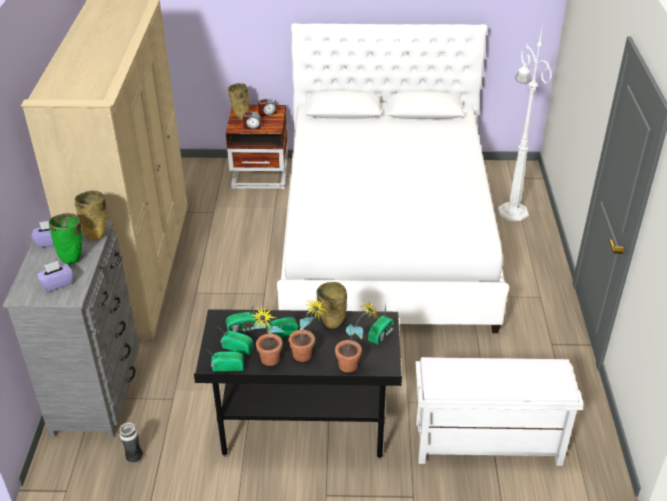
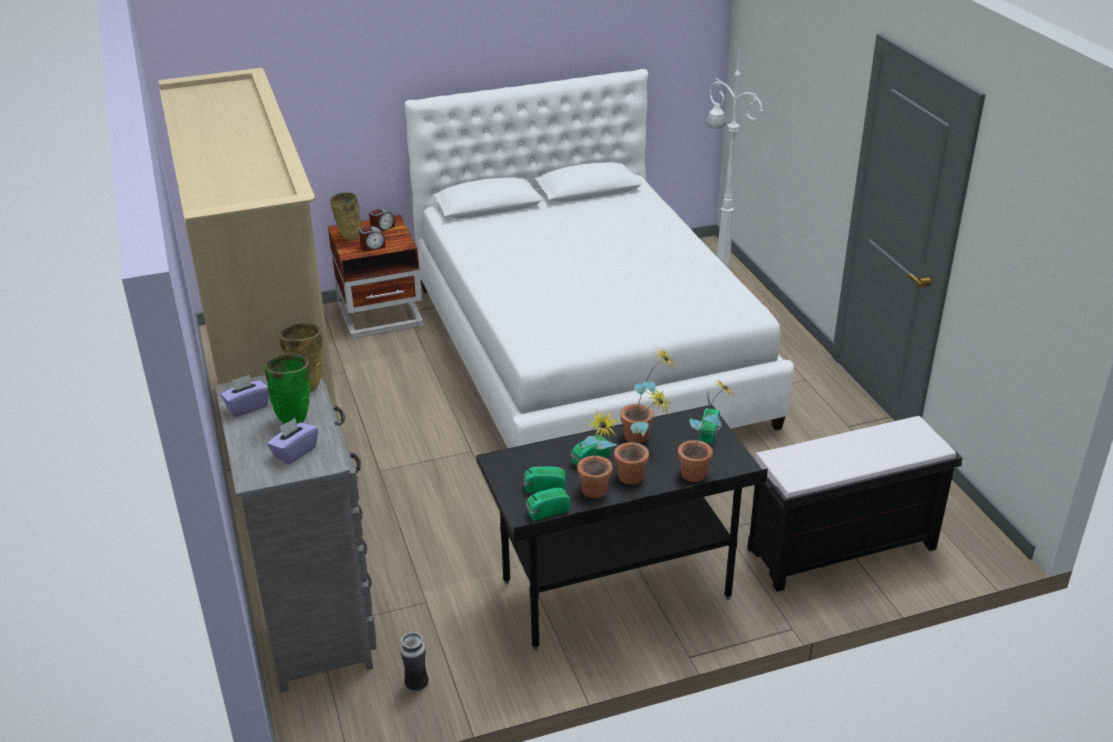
camera: 20 degrees left, 5 degrees down
(243, 328) = (537, 465): radio -> none
(331, 325) = (644, 436): beige vase -> potted plant
(486, 444) = (840, 550): white bench -> black bench

